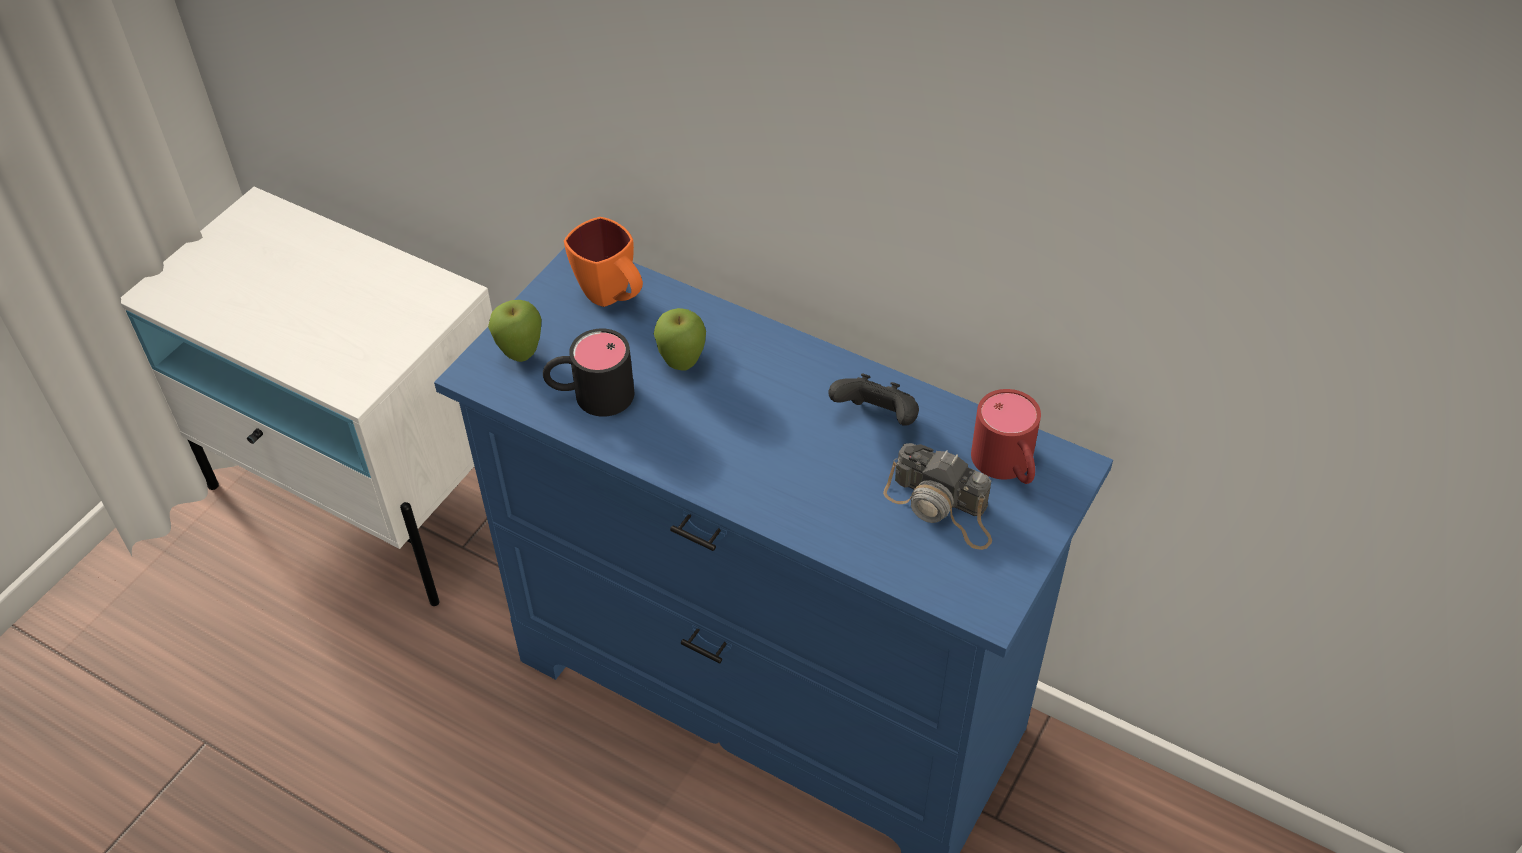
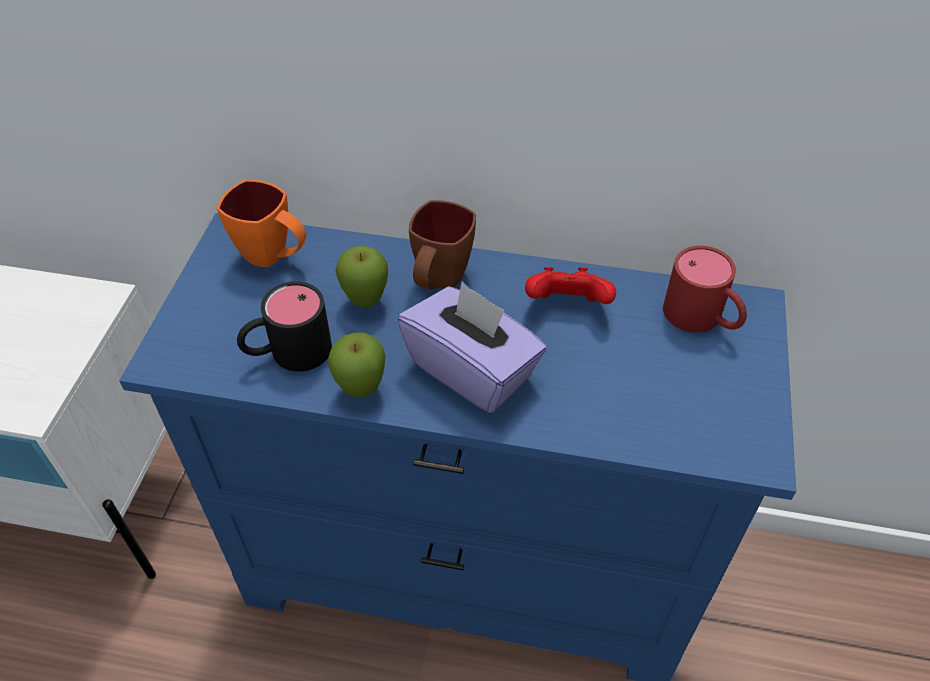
camera: 20 degrees left, 0 degrees up
(521, 355) = (202, 332): apple -> apple (361, 390)
(754, 456) = (472, 370): none -> purple tissue box
(760, 364) = (439, 283): none -> brown mug
(876, 418) = (567, 306): black game controller -> red game controller
(942, 508) = (666, 372): camera -> none

